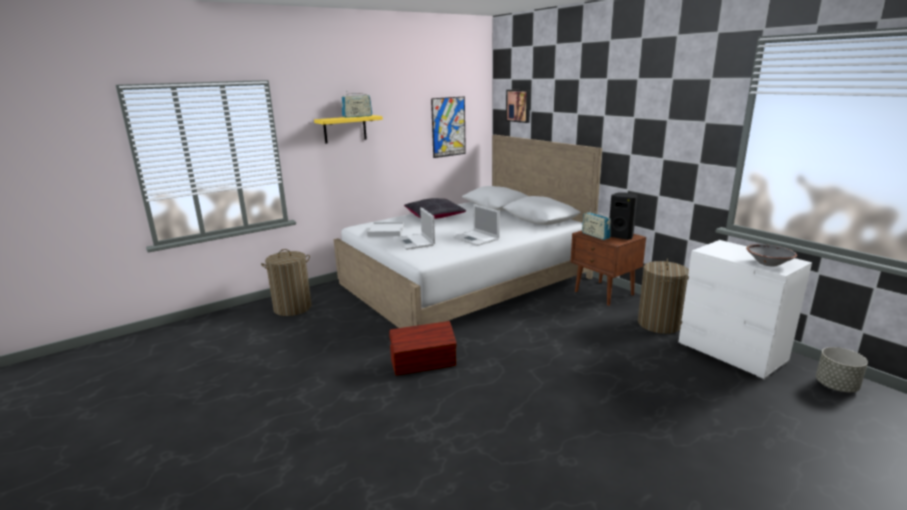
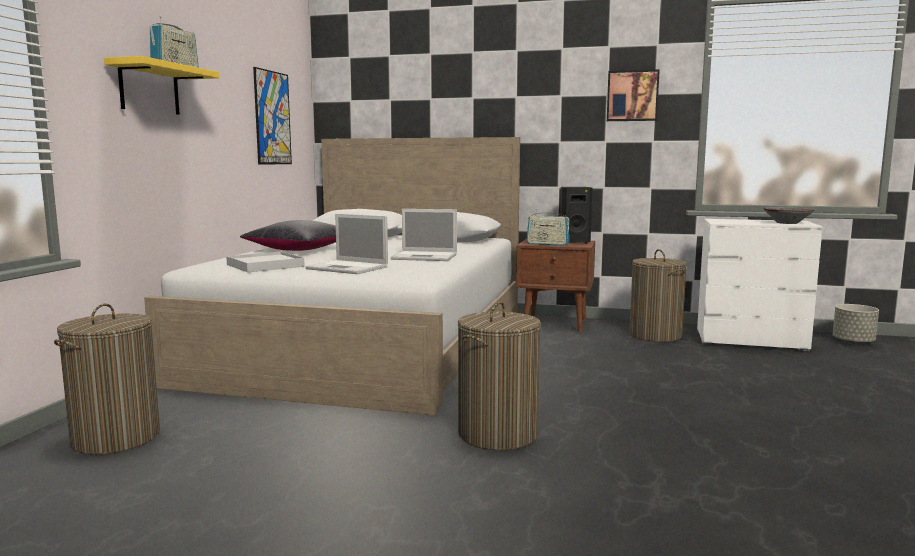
camera: 40 degrees left, 10 degrees down
(424, 363) = (497, 434): brown storage box -> laundry basket
(519, 105) = (368, 94): picture -> picture (632, 96)

